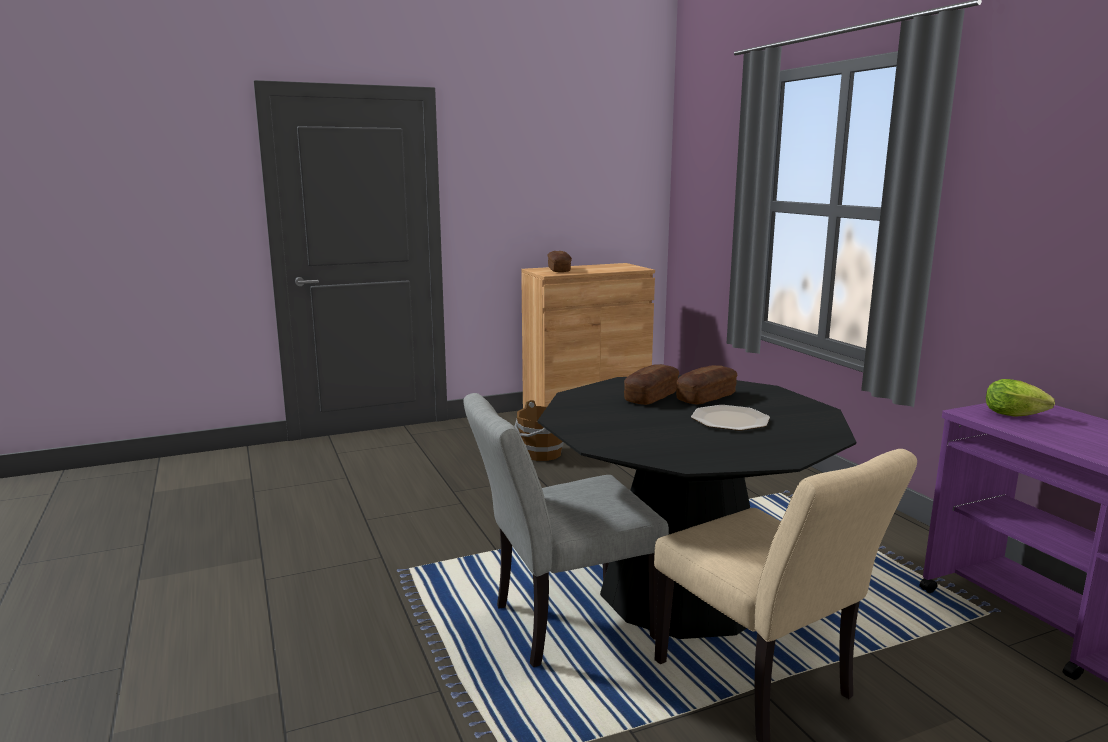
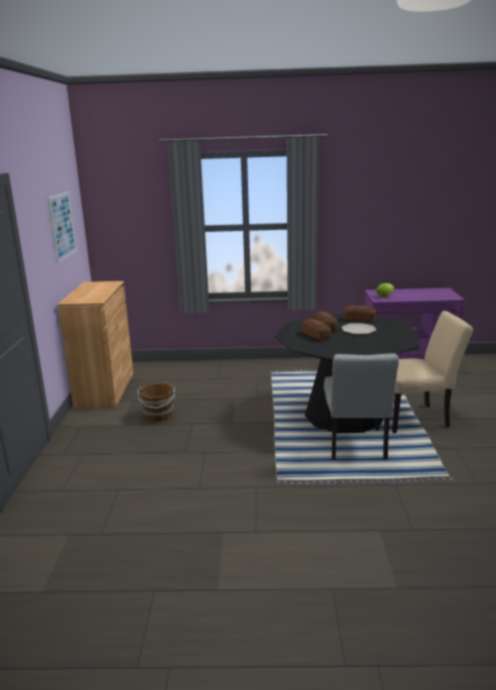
camera: 65 degrees left, 5 degrees up
(559, 270) = (84, 297): bread -> bread (359, 319)
(581, 175) = (62, 226): none -> picture

